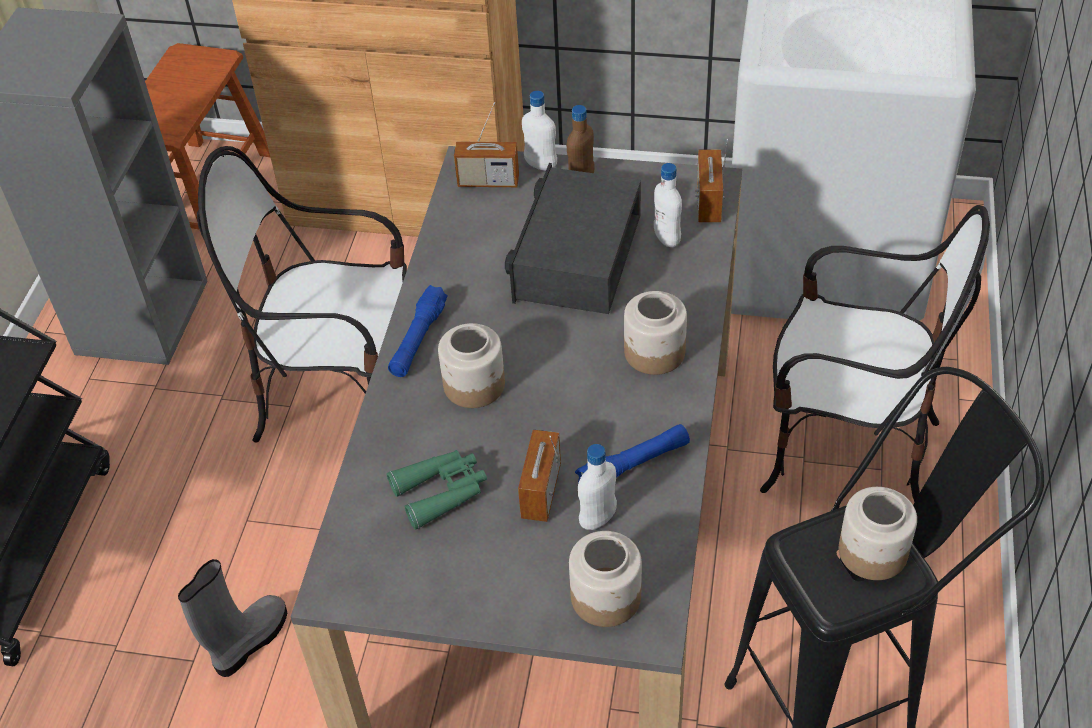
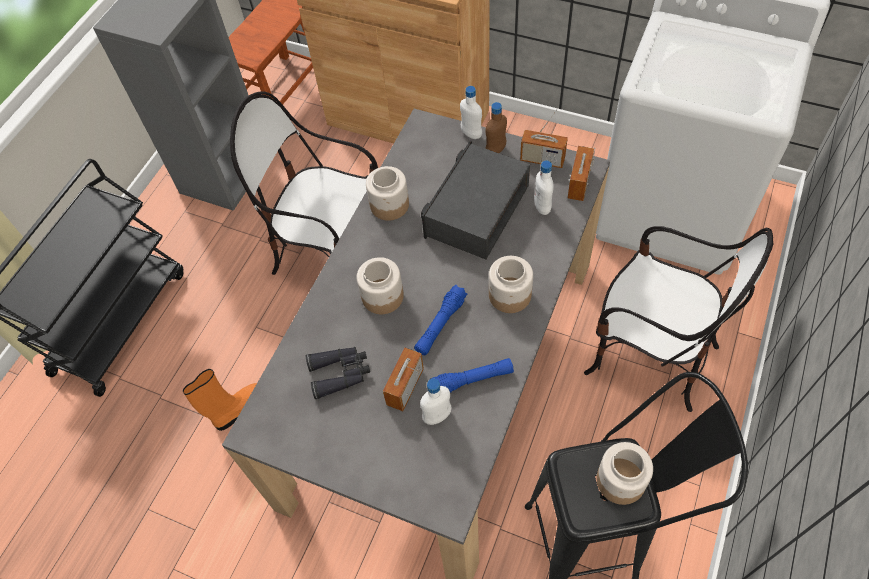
camera: 15 degrees right, 10 degrees up
(249, 642) = (238, 410): grey boot -> orange boot
(418, 340) = (355, 254): blue flashlight -> blue flashlight (440, 324)
(441, 492) = (340, 373): green binoculars -> black binoculars
(488, 181) = (432, 140): radio -> radio (542, 159)
(606, 596) = (427, 476): jar -> jar (390, 204)

